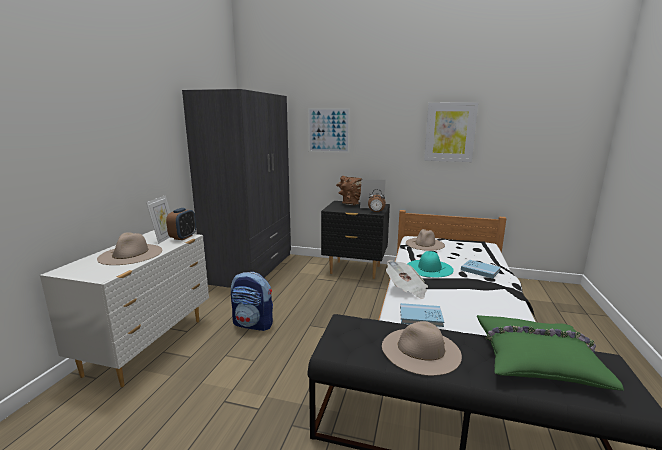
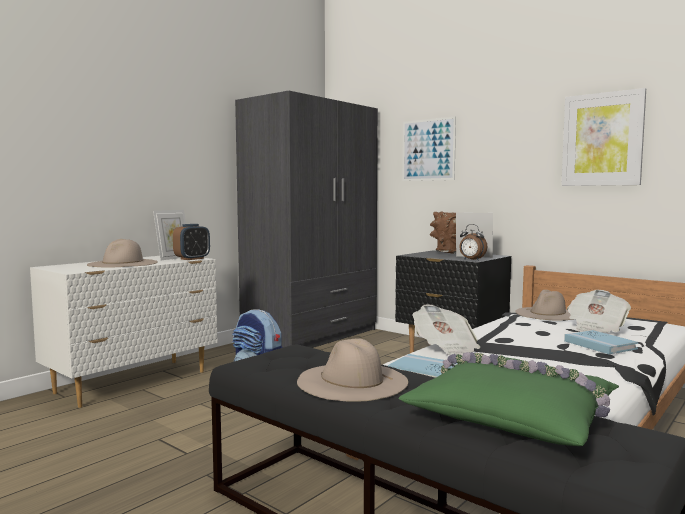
camera: 25 degrees right, 10 degrees down
(429, 268) = (515, 334): turquoise hat -> none
(462, 254) = (596, 328): none -> newspaper

